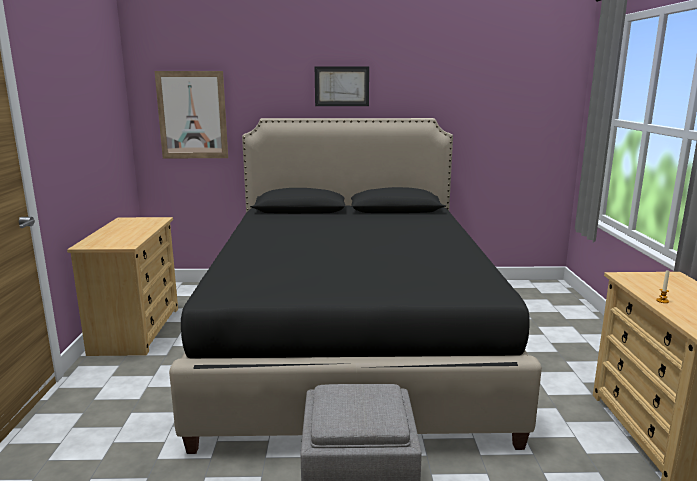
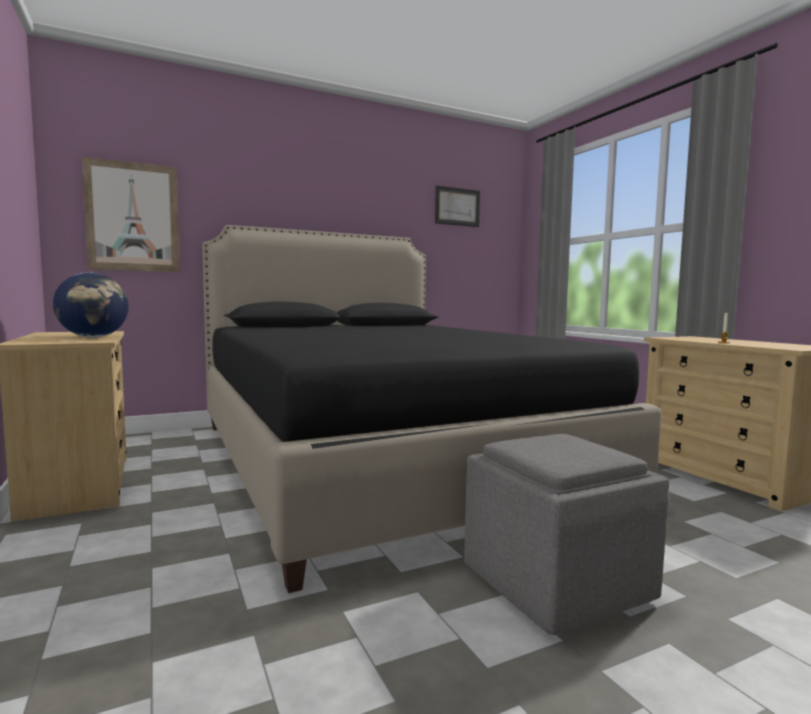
camera: 25 degrees left, 10 degrees down
(135, 235) = (94, 337): none -> globe
(341, 86) = (314, 199): picture -> picture (457, 207)

